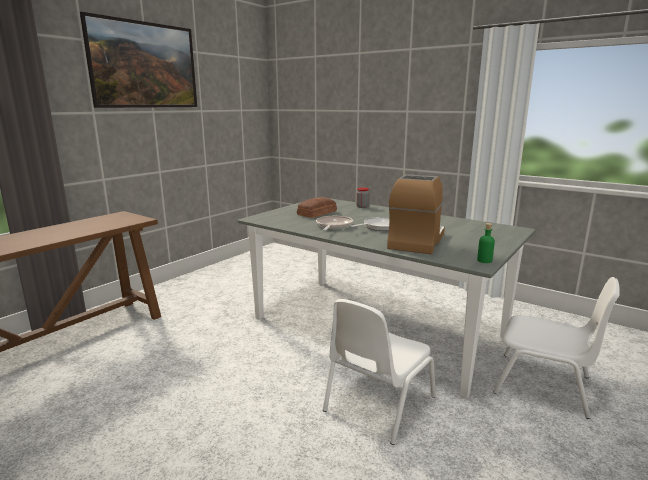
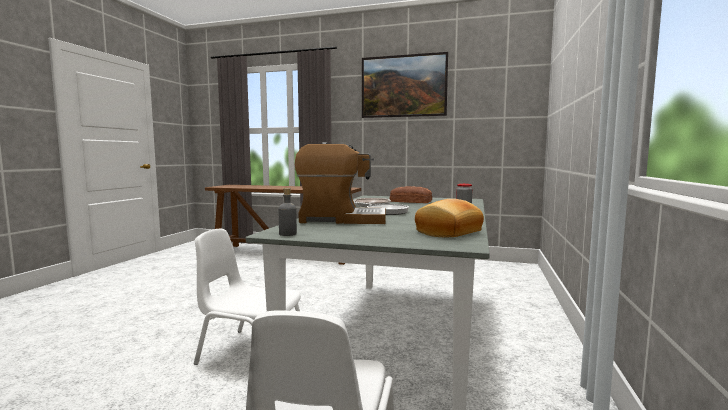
camera: 70 degrees right, 10 degrees down
(481, 226) = (449, 232): none -> bread
(484, 260) = (288, 234): green bottle -> grey bottle

